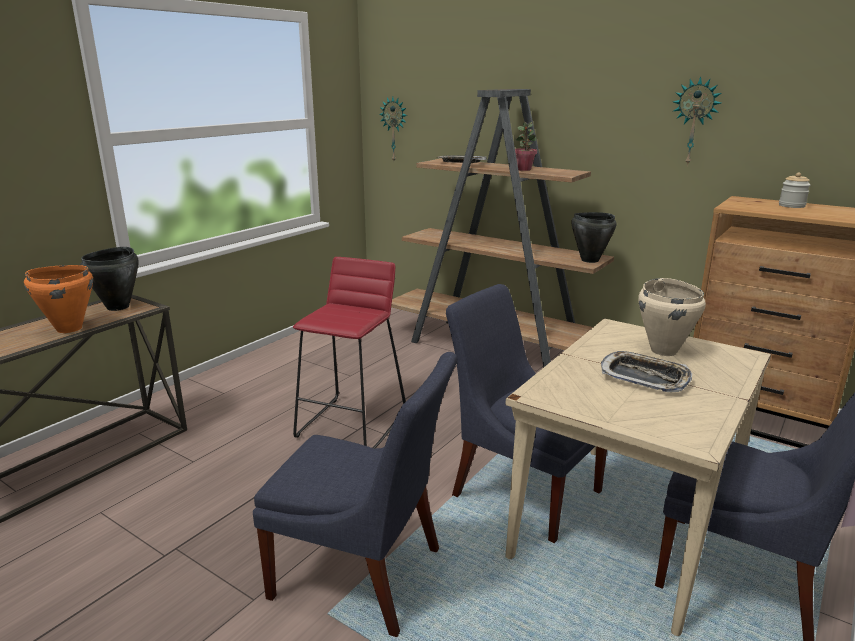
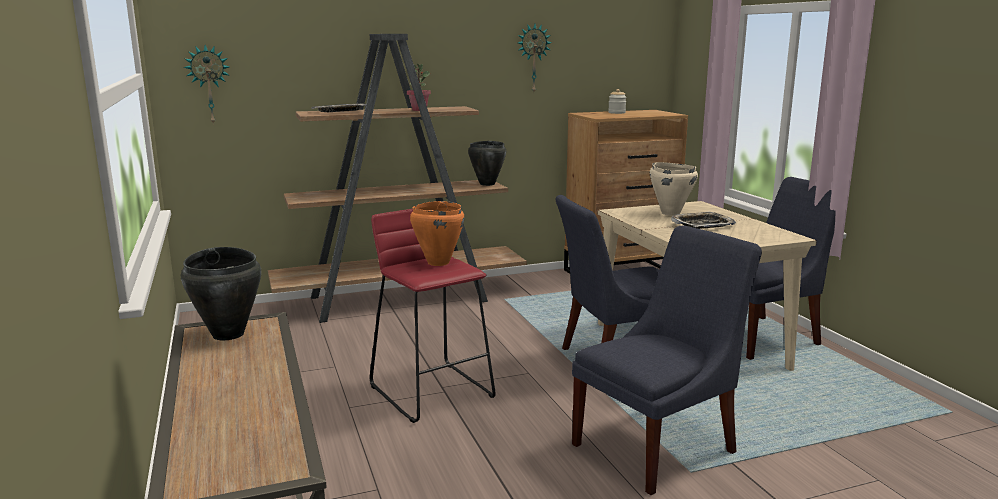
camera: 55 degrees left, 5 degrees down
(69, 328) = (263, 363): orange cooking pot -> orange cooking pot (437, 263)

